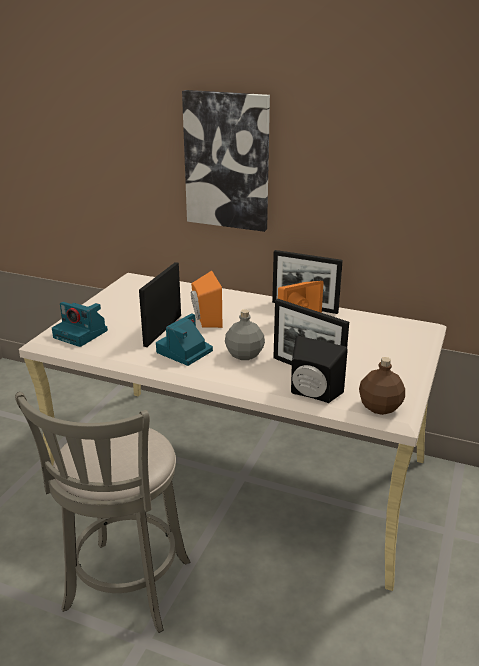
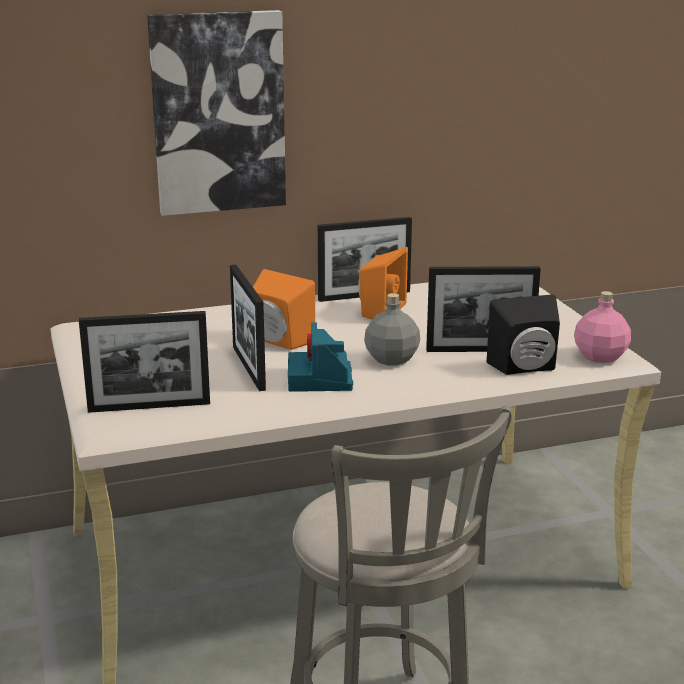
camera: 40 degrees left, 5 degrees down
(82, 334) = (149, 406): camera -> picture frame
(380, 407) = (601, 357): brown bottle -> pink bottle

